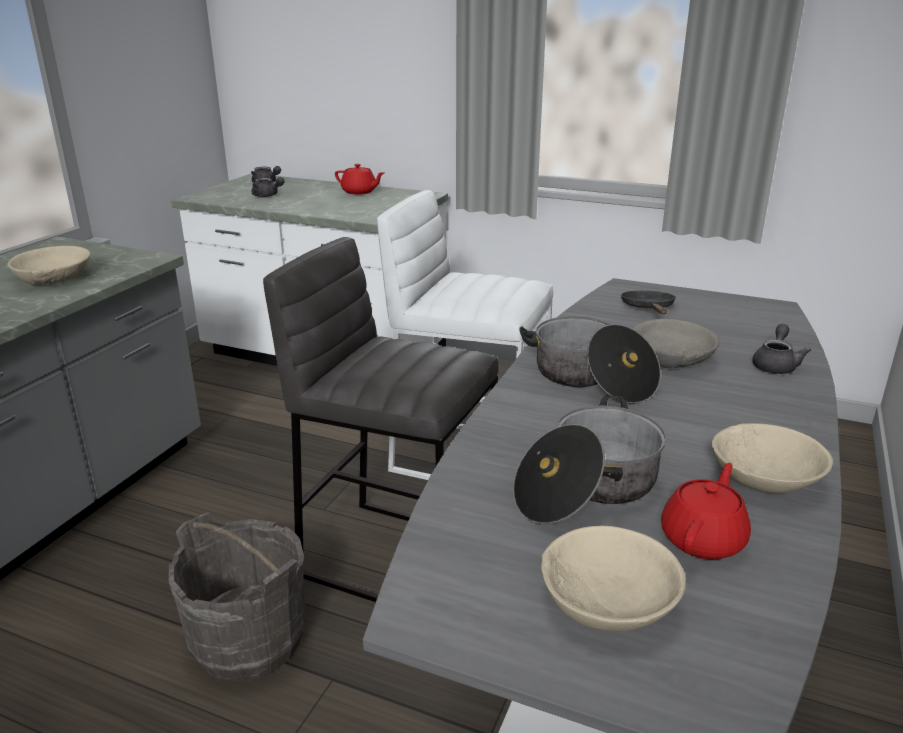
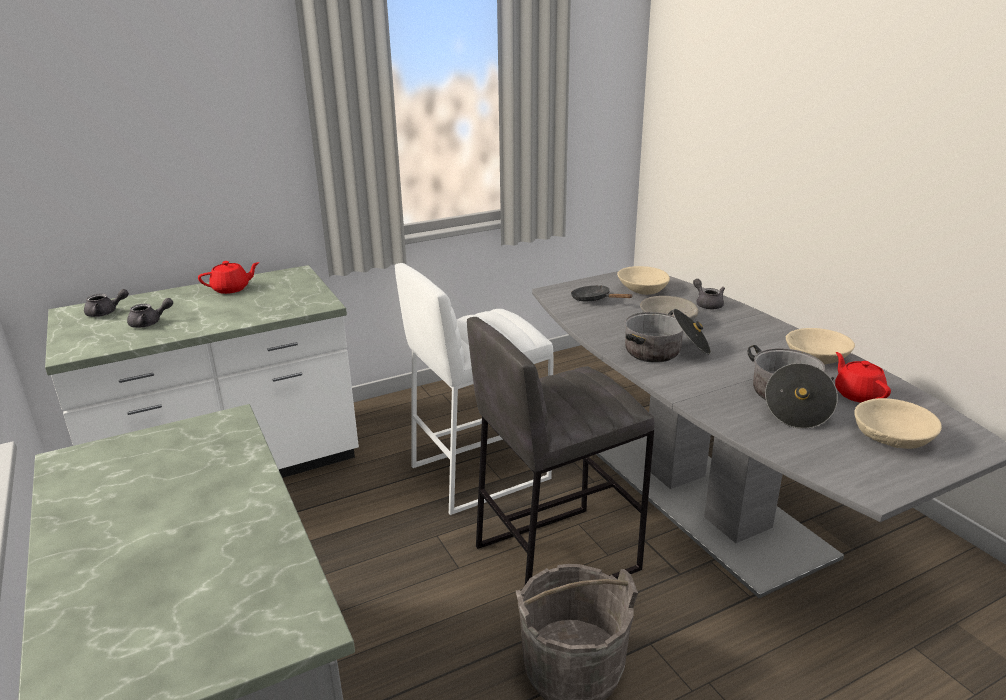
camera: 50 degrees left, 0 degrees up
(54, 278) = (194, 481): beige bowl -> beige bowl (642, 289)

